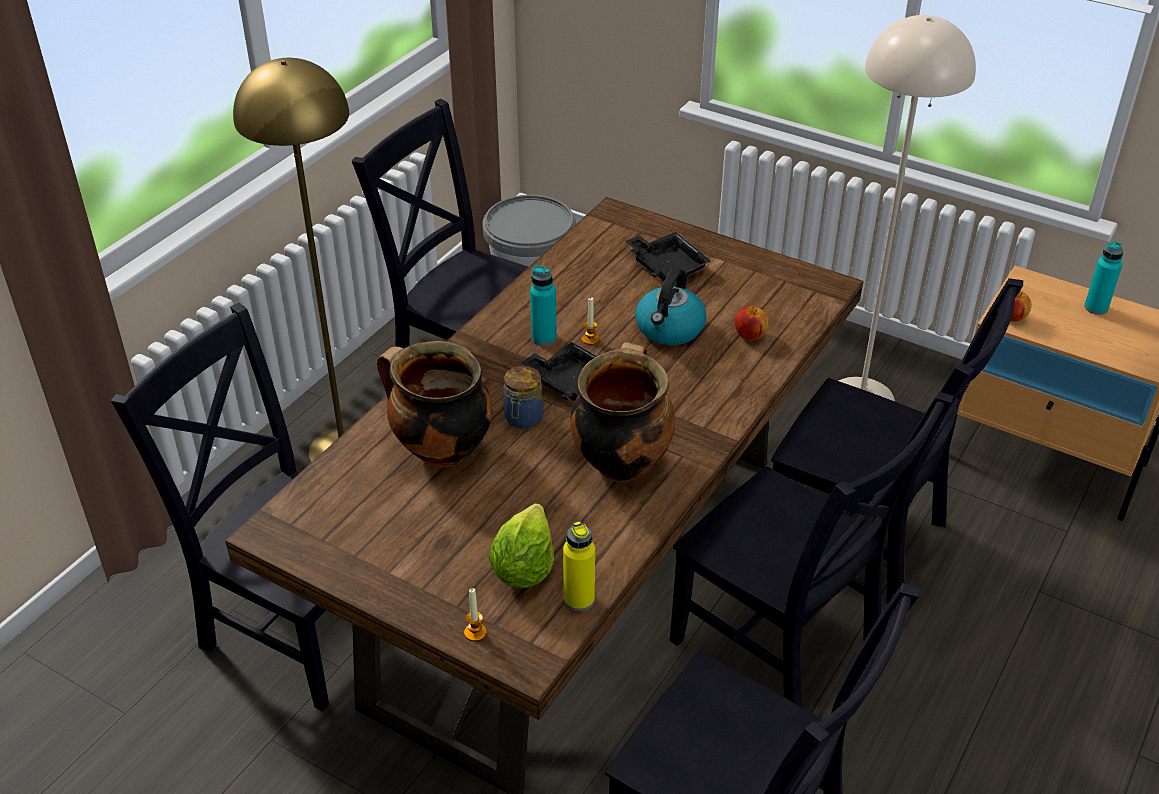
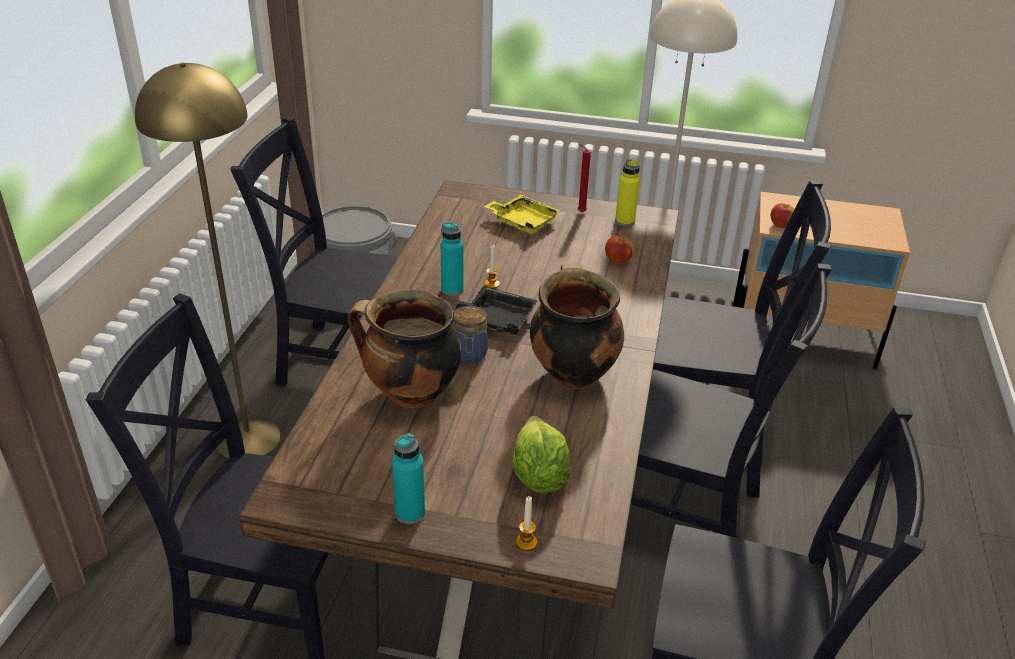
camera: 20 degrees left, 5 degrees down
(579, 599) = (602, 492): yellow bottle -> yellow bottle (624, 221)
(667, 266) = (523, 222): black tray -> yellow tray
(669, 329) = (552, 266): kettle -> none
(741, 264) = (580, 212): none -> red candle
(1096, 308) = (832, 210): turquoise bottle -> turquoise bottle (410, 513)

